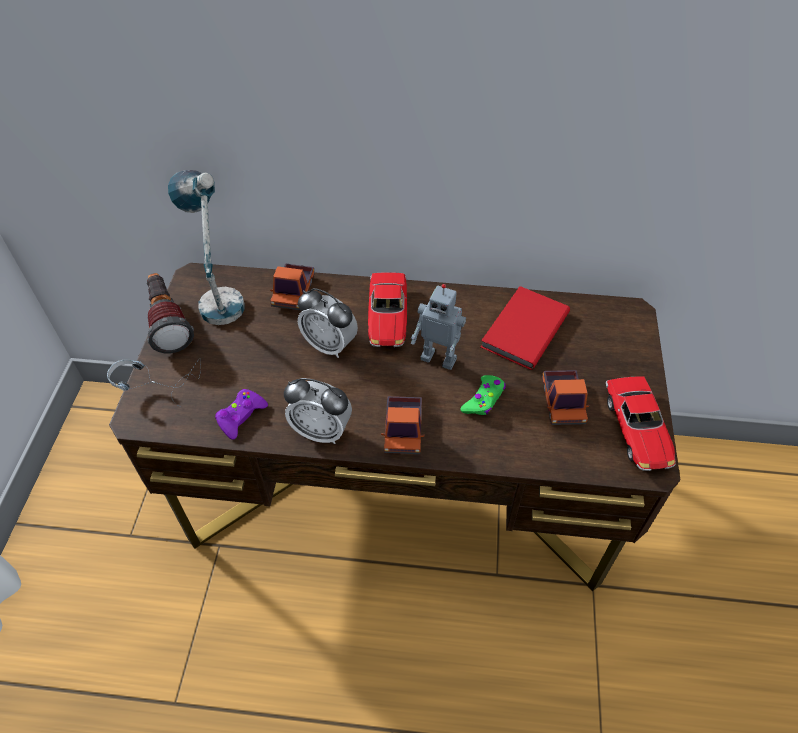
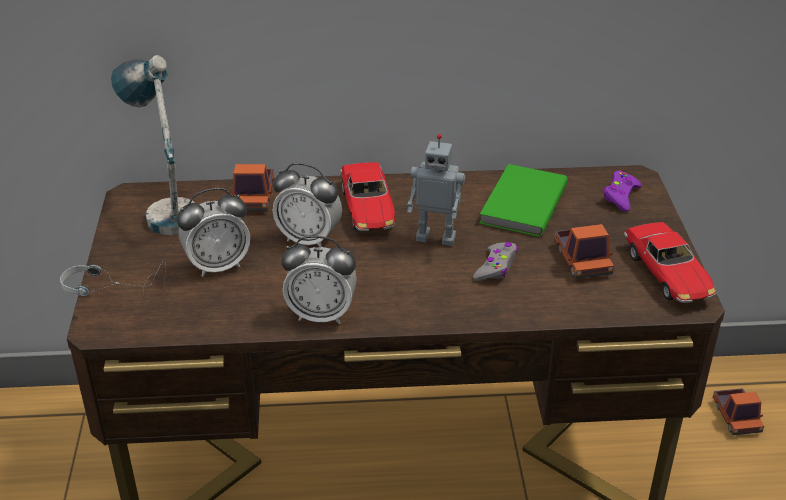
camera: 10 degrees left, 15 degrees down
(168, 322) = (112, 238): flashlight -> none
(241, 416) = (224, 312): purple game controller -> purple game controller (620, 196)
(247, 364) = (218, 266): none -> alarm clock
(403, 430) = (414, 303): toy truck -> toy truck (736, 417)
(484, 399) = (496, 267): green game controller -> grey game controller
(522, 330) = (521, 204): red book -> green book

